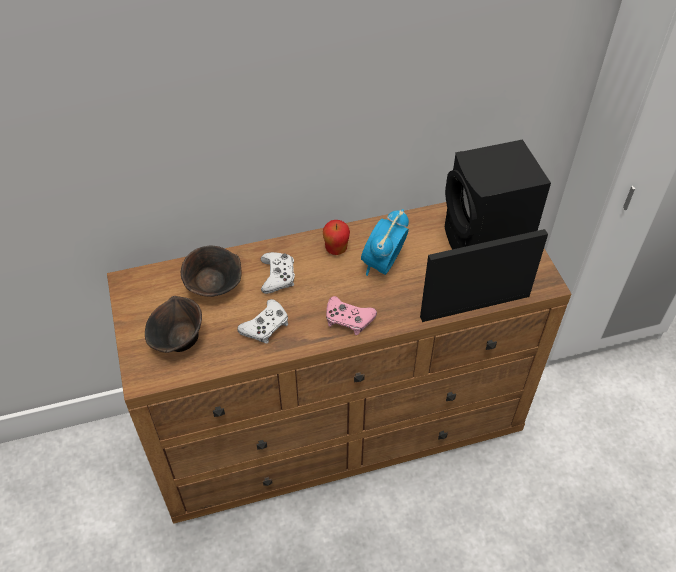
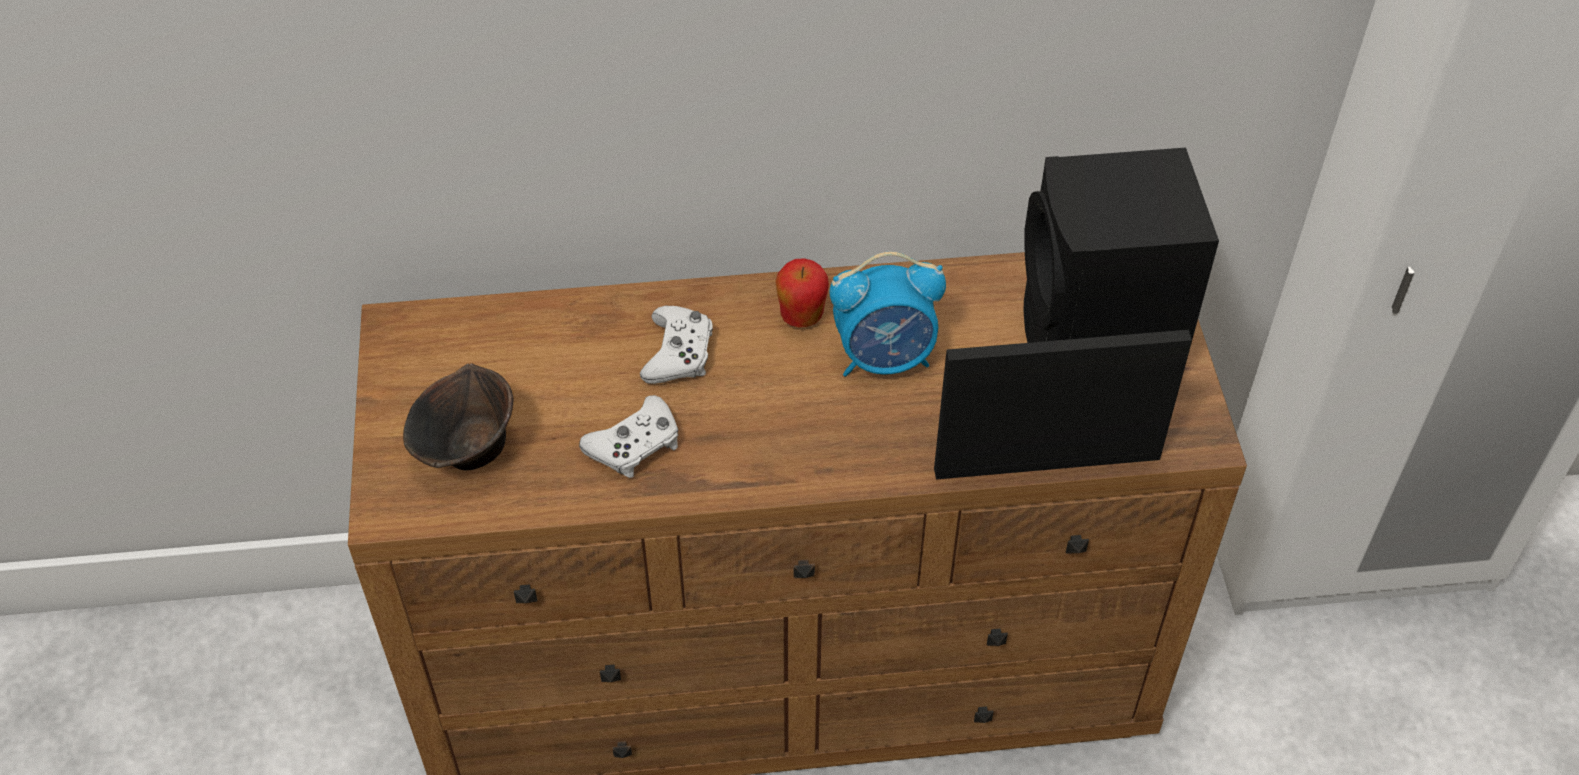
camera: 10 degrees right, 0 degrees up
(214, 287) = (555, 358): brown bowl -> none
(348, 319) = (795, 454): pink game controller -> none
(382, 264) = (885, 358): alarm clock -> alarm clock turned 135 degrees counterclockwise

